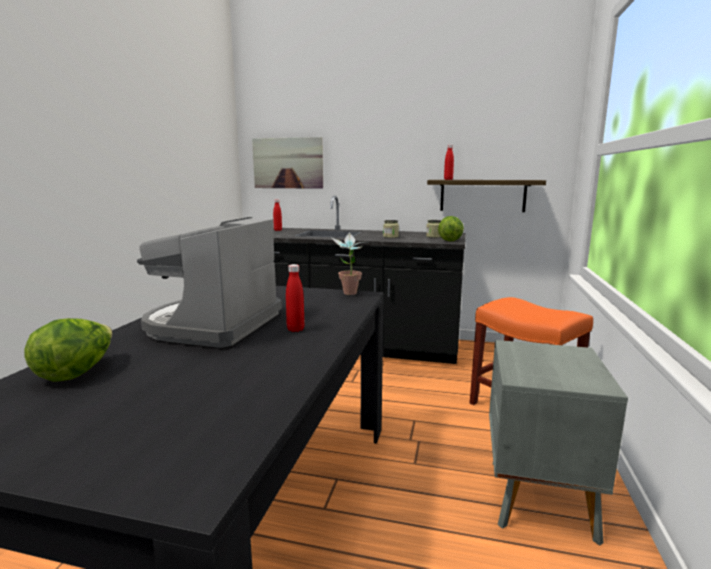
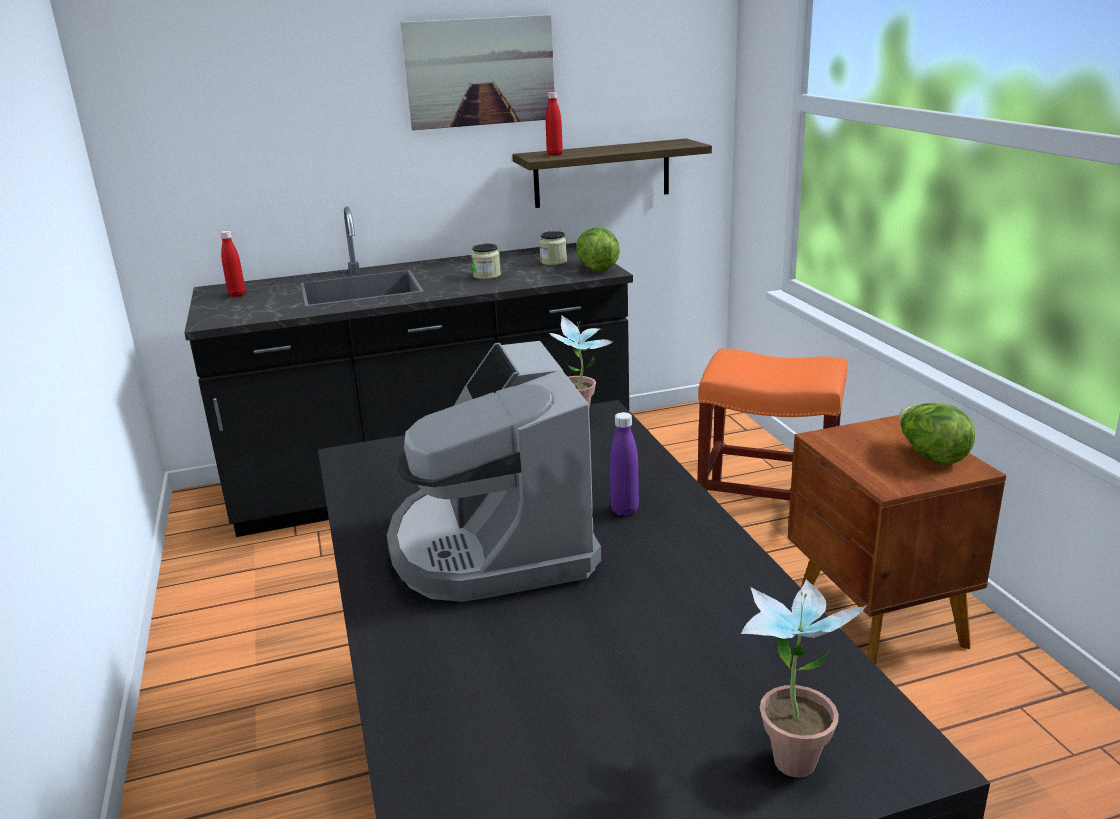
camera: 30 degrees left, 10 degrees up
(77, 372) = (466, 699): lettuce -> lettuce (930, 456)
(145, 454) = (791, 749): none -> potted plant
(288, 163) = (215, 145): picture -> picture (480, 72)
(295, 329) = (624, 510): red bottle -> purple bottle
(538, 499) = (878, 623): grey nightstand -> brown nightstand

